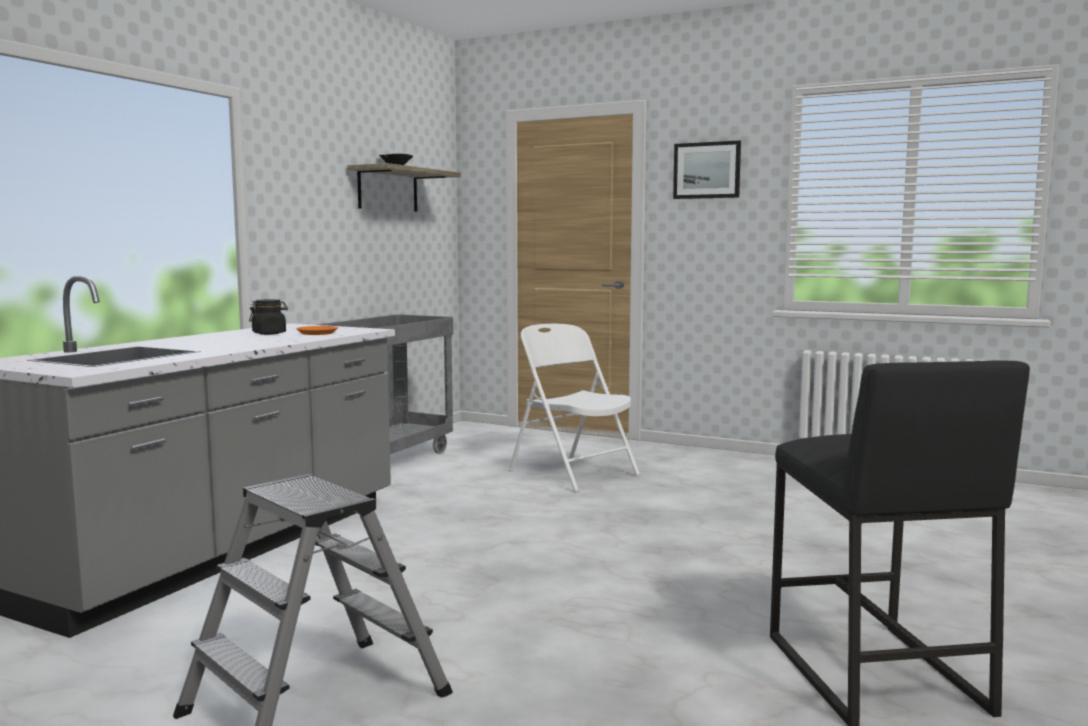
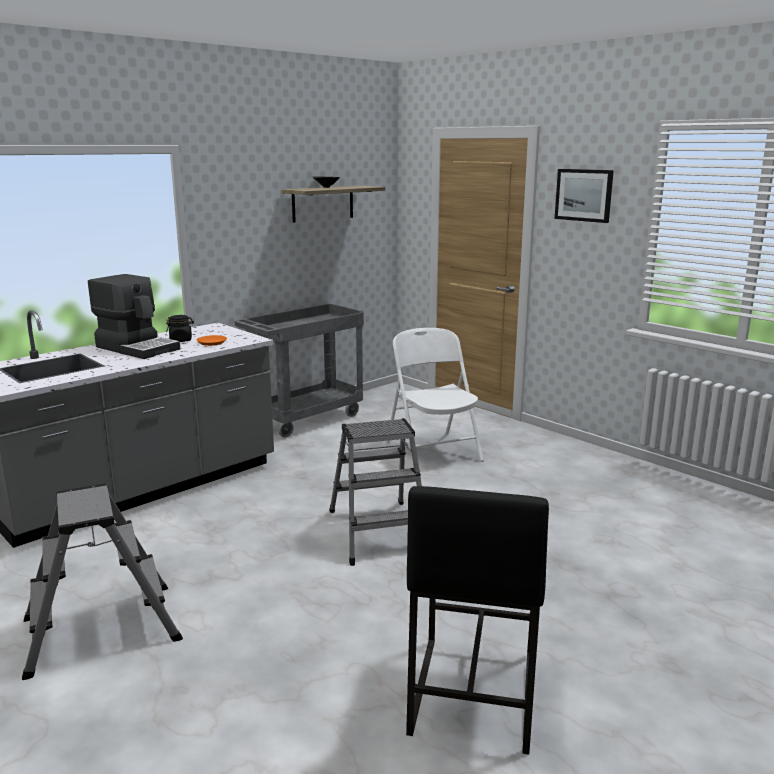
camera: 20 degrees right, 10 degrees up
(219, 339) = (138, 348): none -> coffee machine
(590, 547) = (378, 530): none -> grey step ladder

